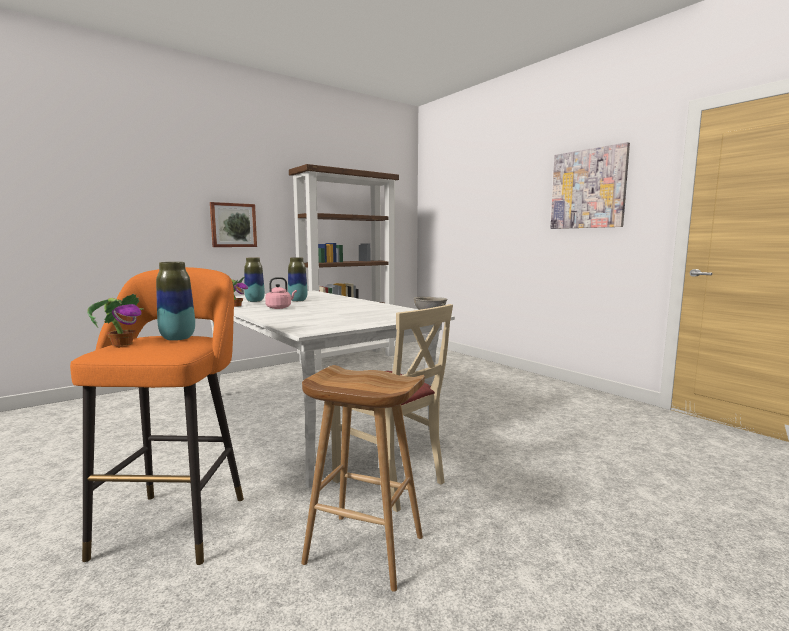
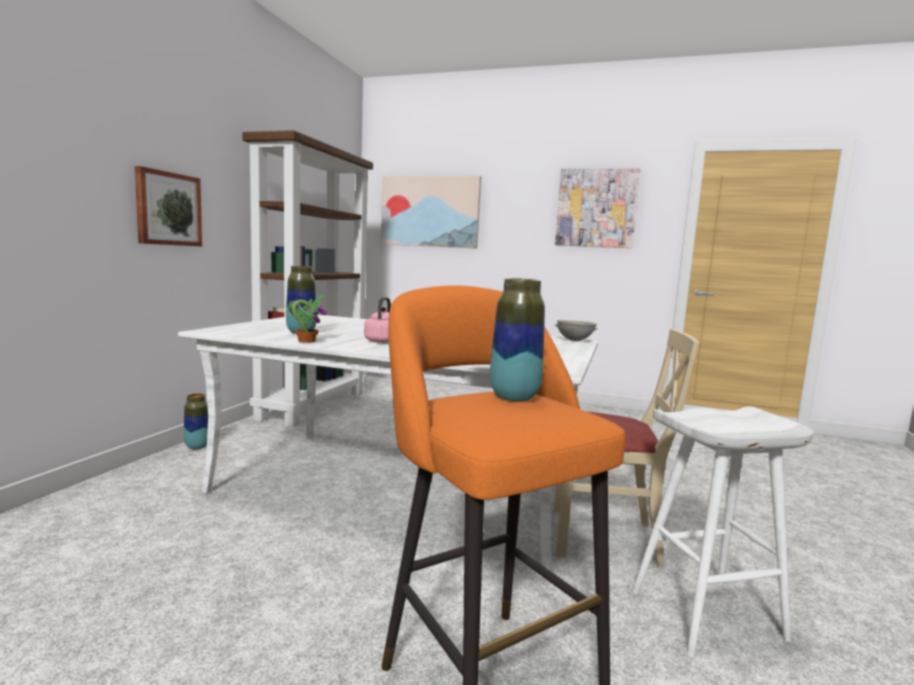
camera: 35 degrees left, 0 degrees up
(122, 343) = (482, 415): potted plant -> none
(298, 301) = (359, 329): vase -> vase (197, 447)
(362, 550) = (706, 616): brown stool -> white stool
(459, 207) = (430, 211): none -> picture

